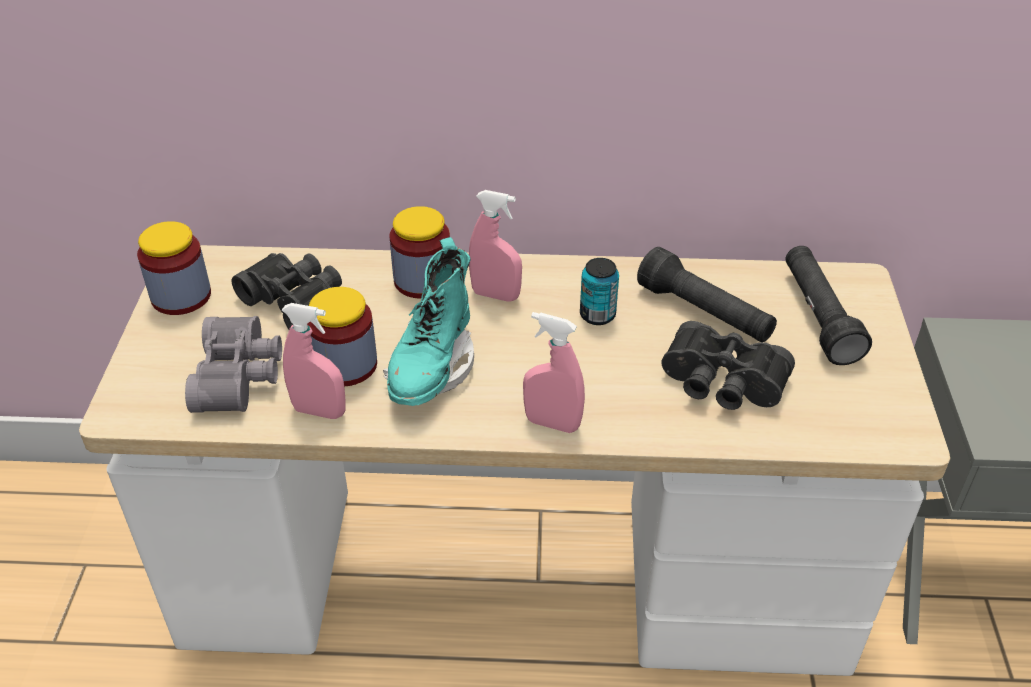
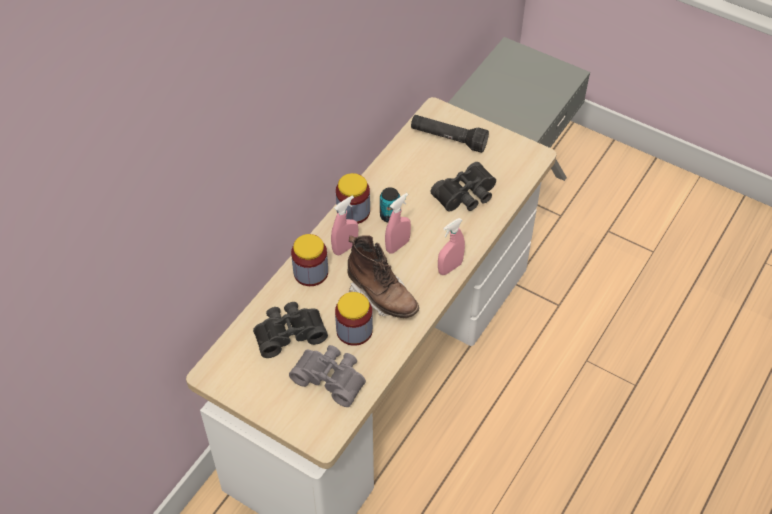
camera: 60 degrees left, 10 degrees up
(181, 296) = (242, 385): jar -> jar (353, 211)
(319, 411) = (381, 353): pink spray bottle -> pink spray bottle (397, 246)
(432, 368) = (382, 297): turquoise boot -> brown boot
(704, 313) = (417, 176): black flashlight -> none

